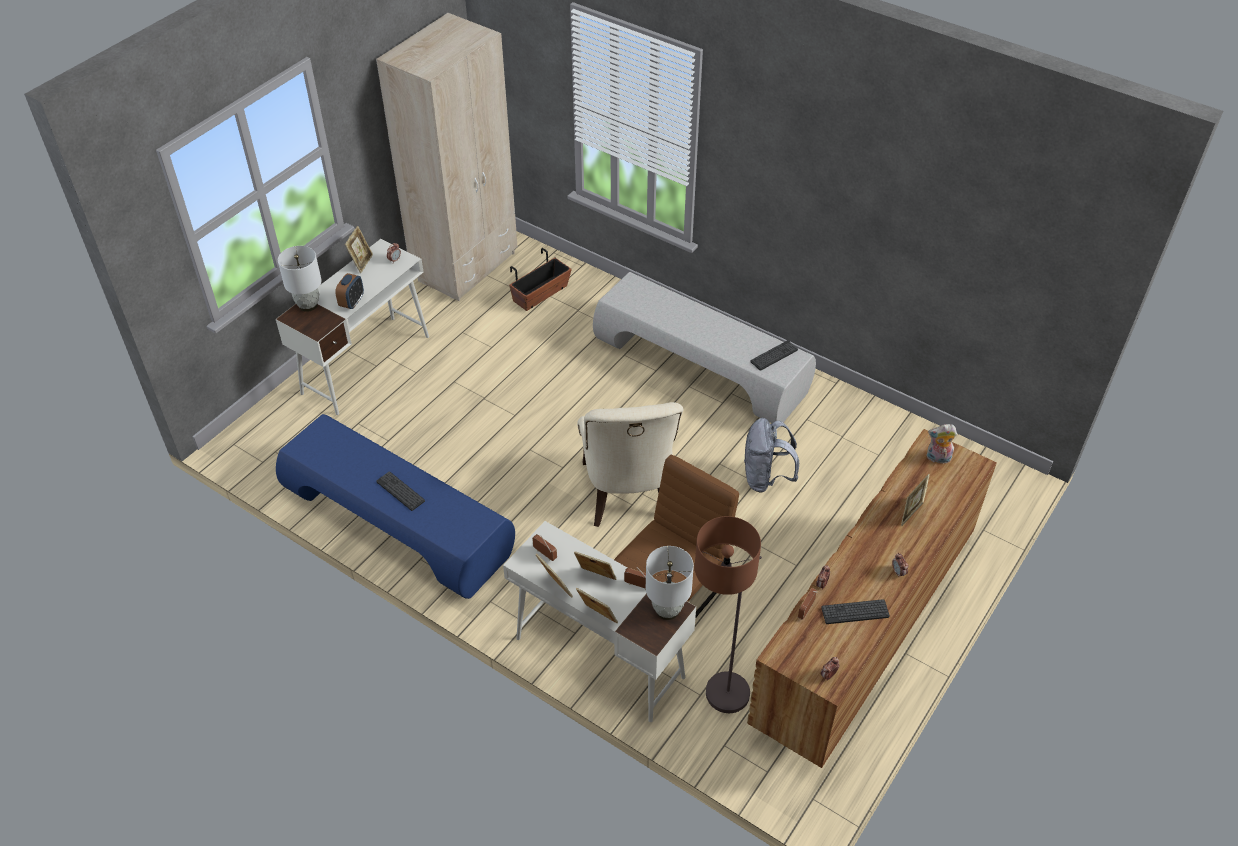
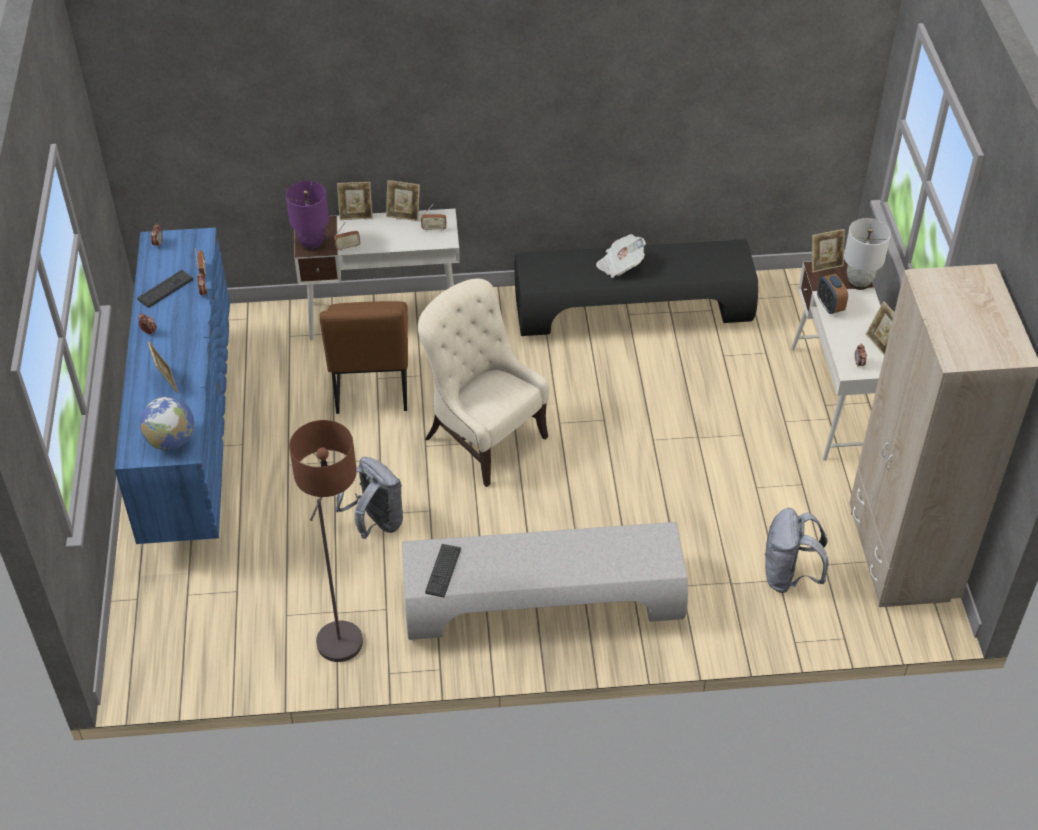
camera: 140 degrees right, 0 degrees up
(397, 522) = (632, 308): blue bench -> black bench
(400, 491) = (620, 265): keyboard -> newspaper
(541, 294) = (789, 576): planter -> grey backpack
(595, 578) = (382, 235): picture frame -> picture frame (825, 265)
(667, 610) = (312, 245): white table lamp -> purple table lamp
(717, 700) = (274, 339): brown floor lamp -> brown floor lamp (344, 631)
(862, 643) = (190, 438): brown cabinet -> blue cabinet
(937, 458) = (171, 441): plush toy -> globe

